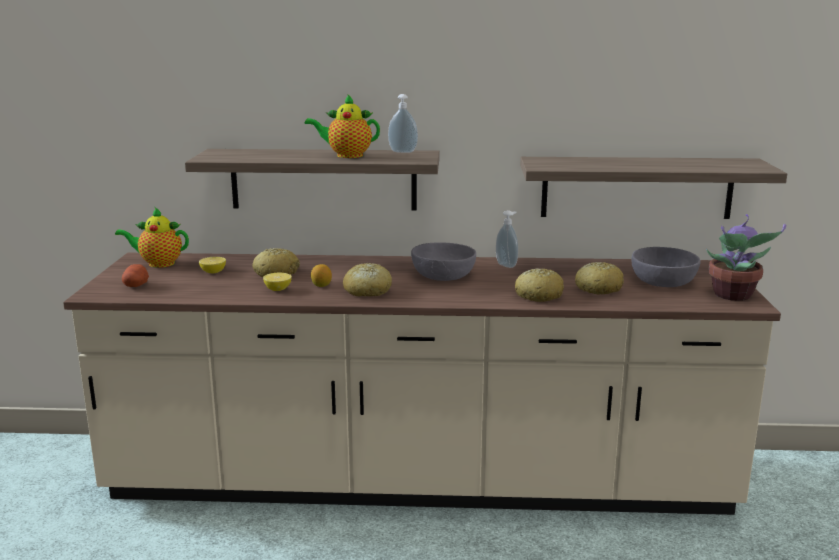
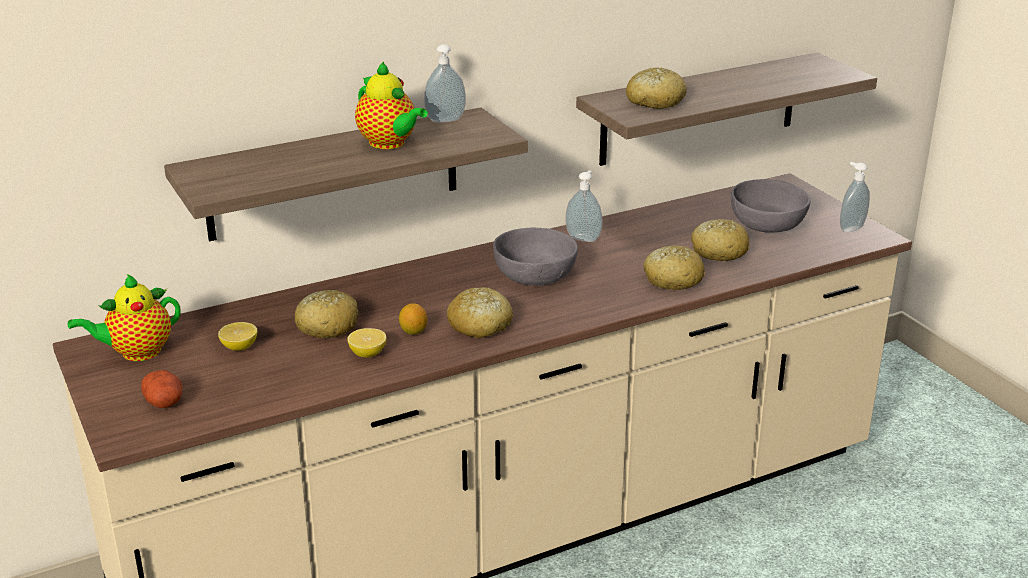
camera: 30 degrees left, 10 degrees up
(346, 155) = (389, 144): teapot -> teapot turned 105 degrees counterclockwise
(572, 163) = (655, 101): none -> bread
(733, 296) = (850, 228): potted plant -> soap dispenser

